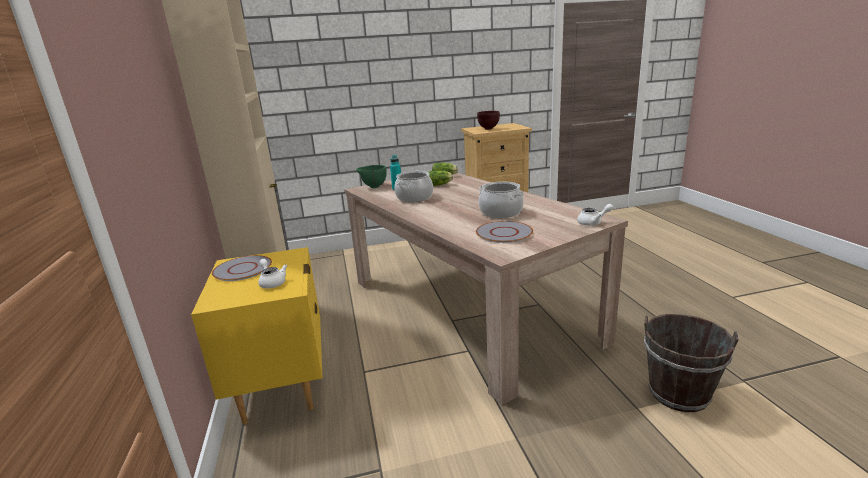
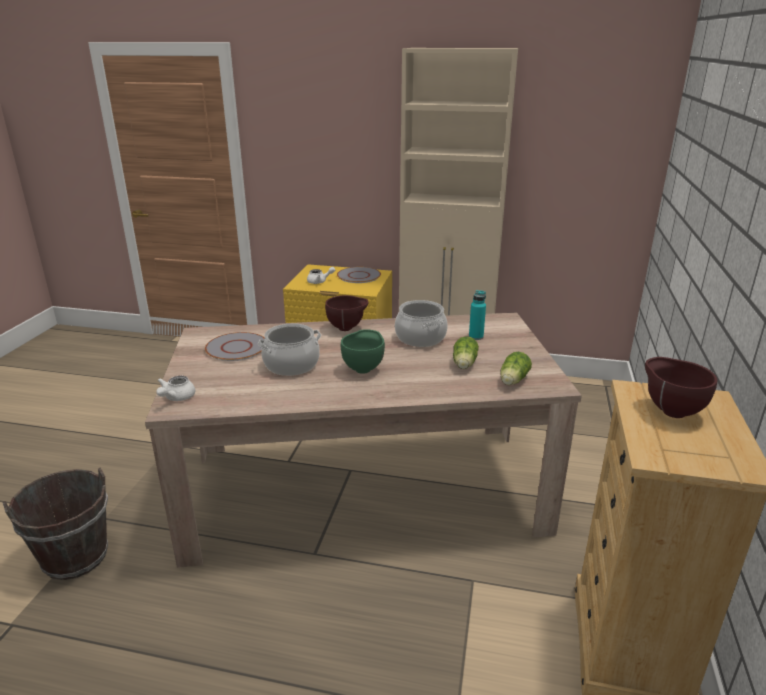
camera: 115 degrees right, 5 degrees up
(373, 187) = (506, 326): green bowl -> green bowl (364, 369)
(422, 215) = (347, 328): none -> brown bowl

